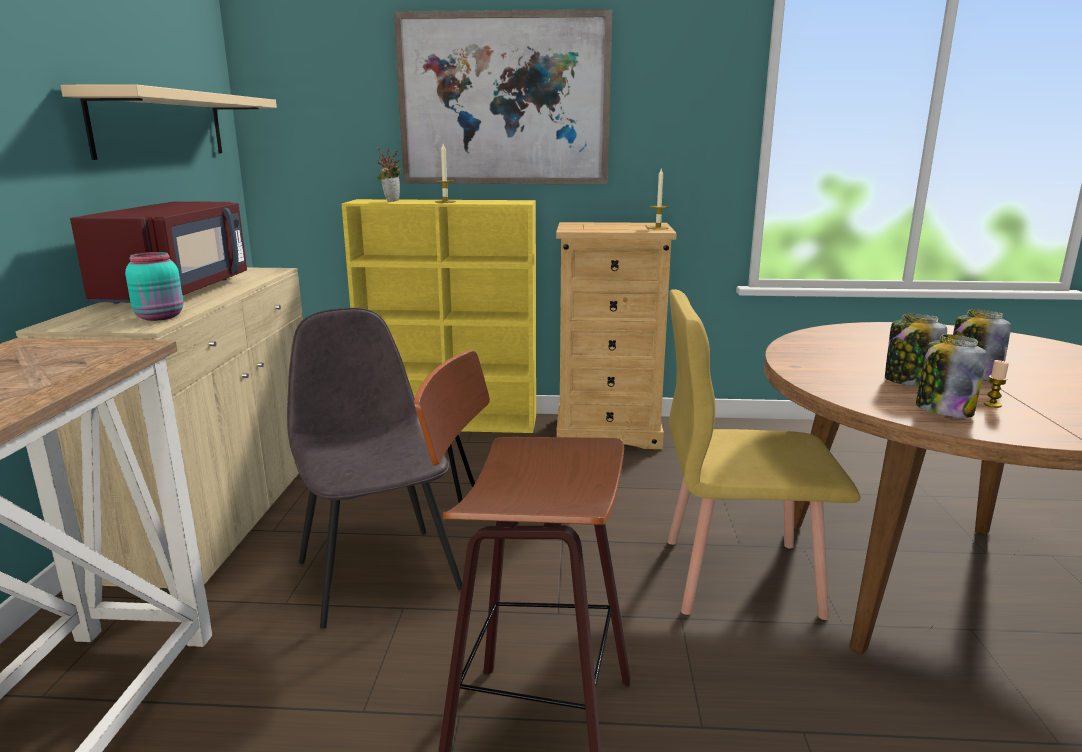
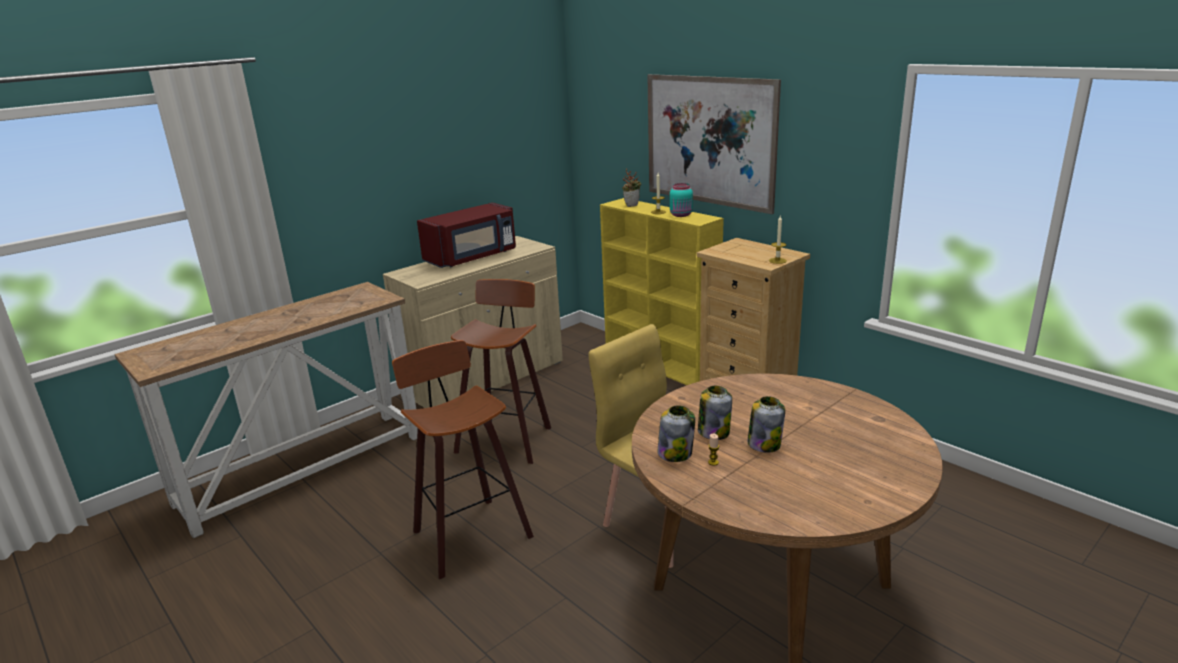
camera: 45 degrees right, 5 degrees up
(161, 125) = (498, 155): beige shelf -> none
(161, 317) = (435, 277): turquoise jar -> turquoise jar (681, 215)
(377, 572) = (506, 438): grey chair -> stool

